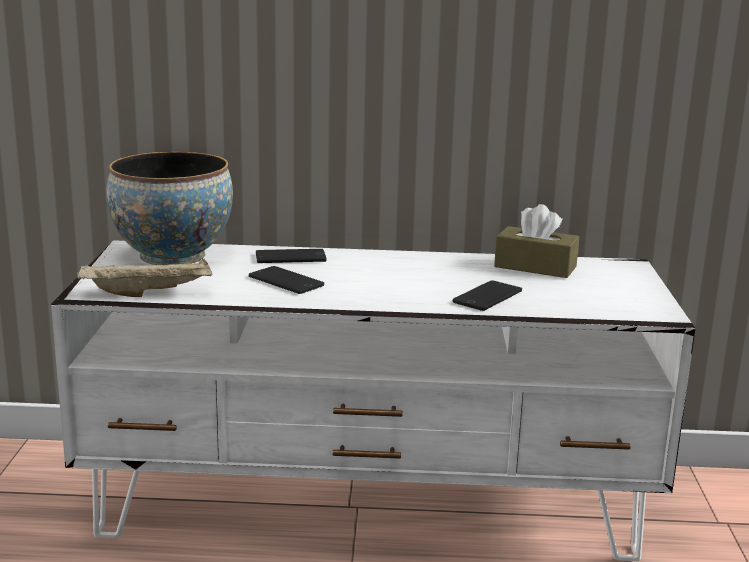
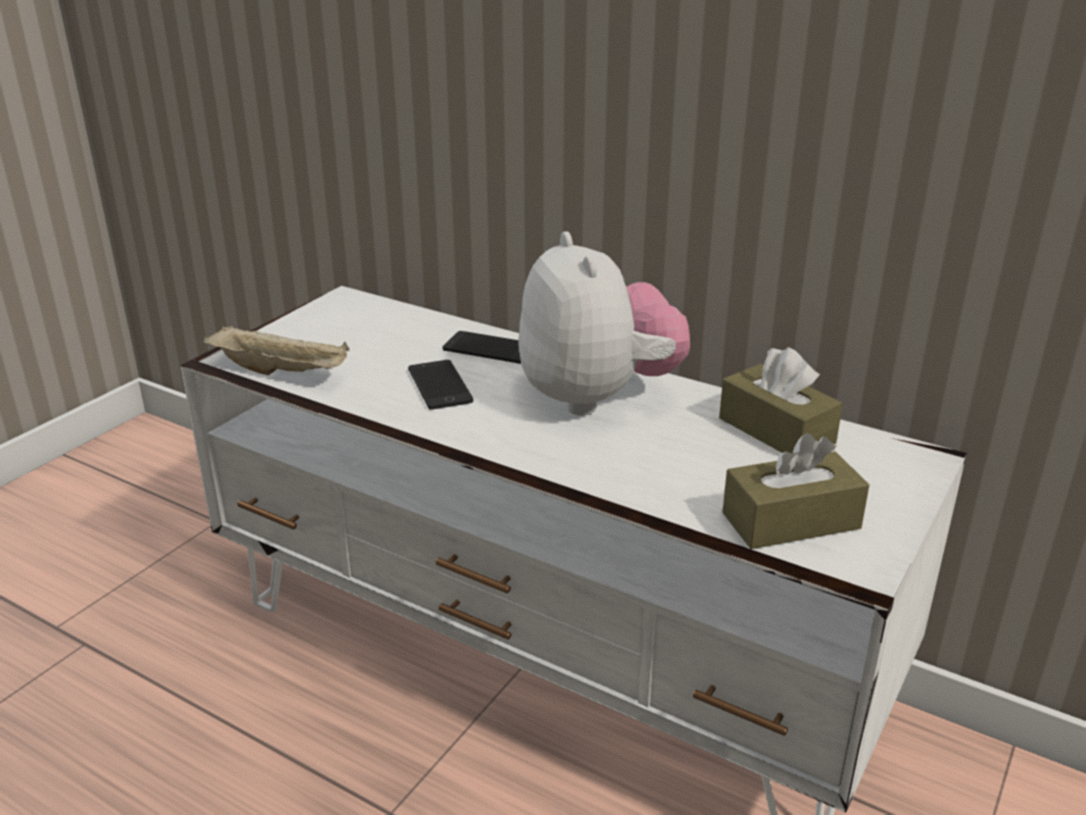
camera: 30 degrees right, 10 degrees up
(173, 256) = (369, 321): bowl -> none
(404, 269) = (597, 397): none -> plush toy
(487, 296) = (648, 469): phone -> none
(599, 303) = (791, 521): none -> brown tissue box

